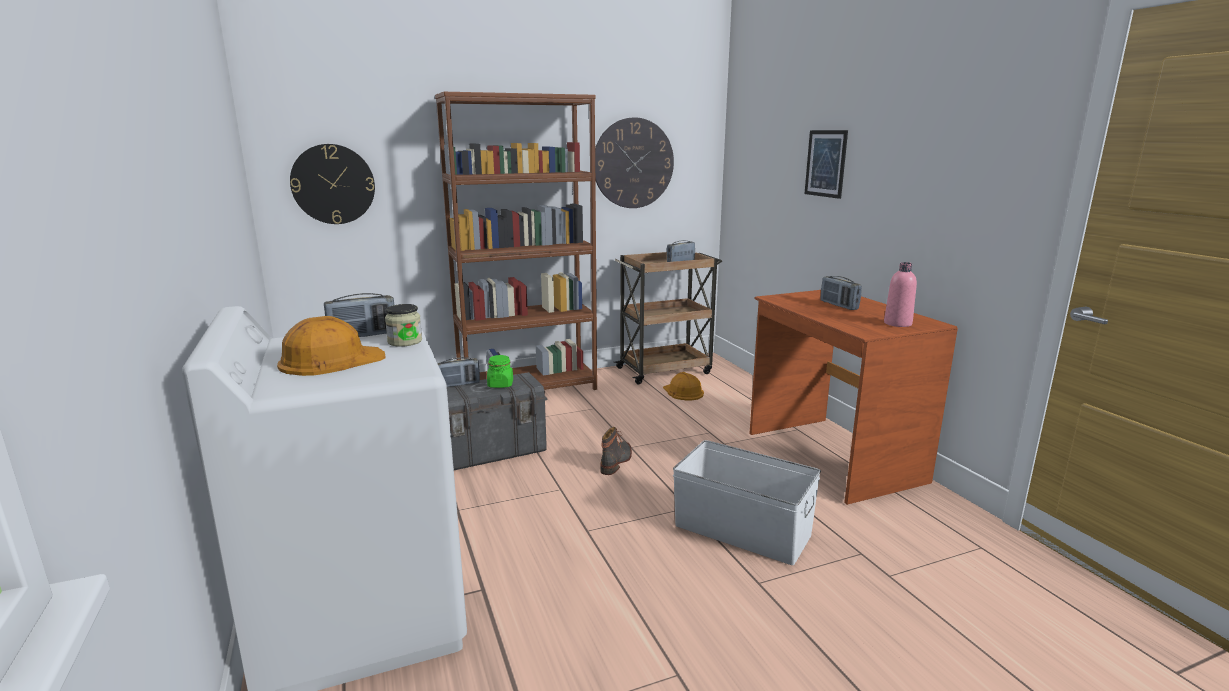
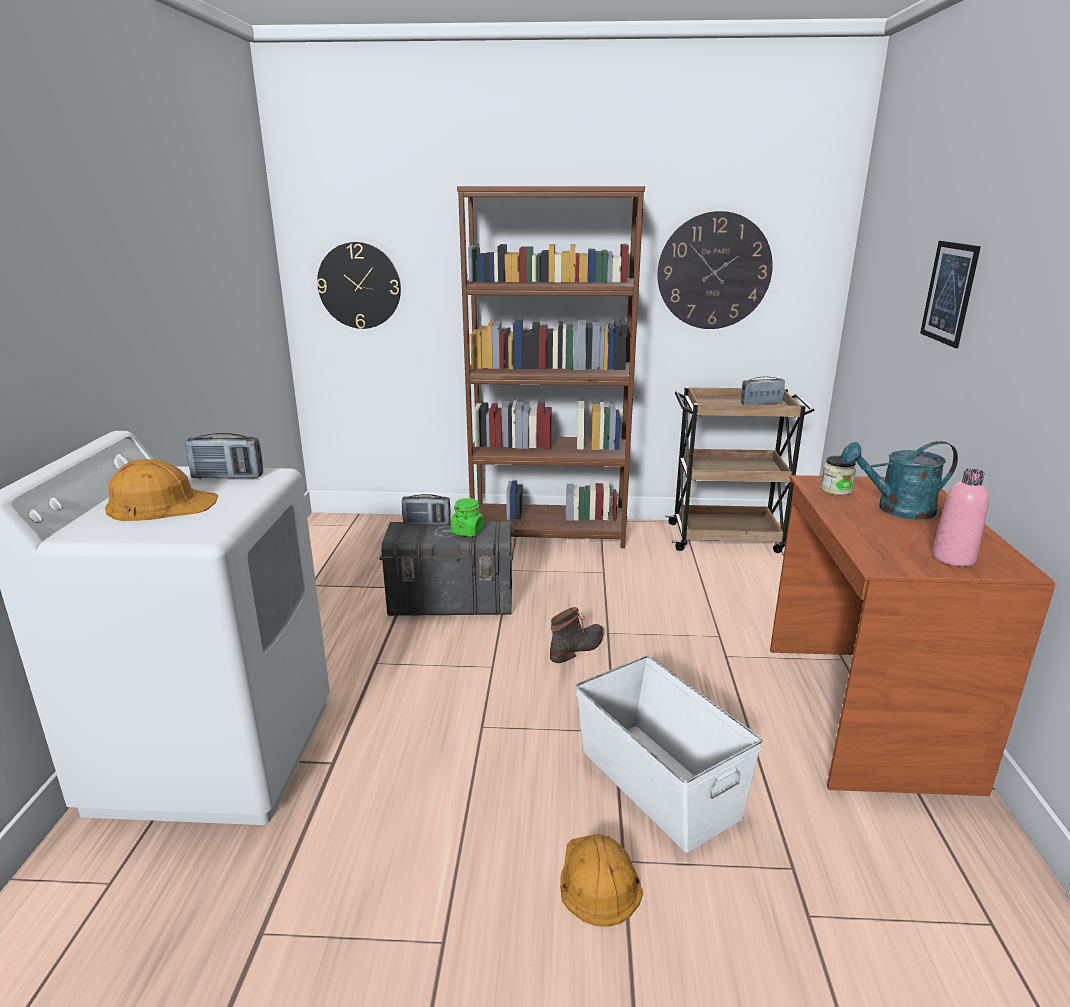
camera: 25 degrees right, 5 degrees up
(405, 341) = (251, 491): jar -> jar (836, 490)
(683, 392) = (727, 572): orange hard hat -> orange hard hat (598, 879)
(838, 305) = (896, 509): radio -> turquoise watering can

